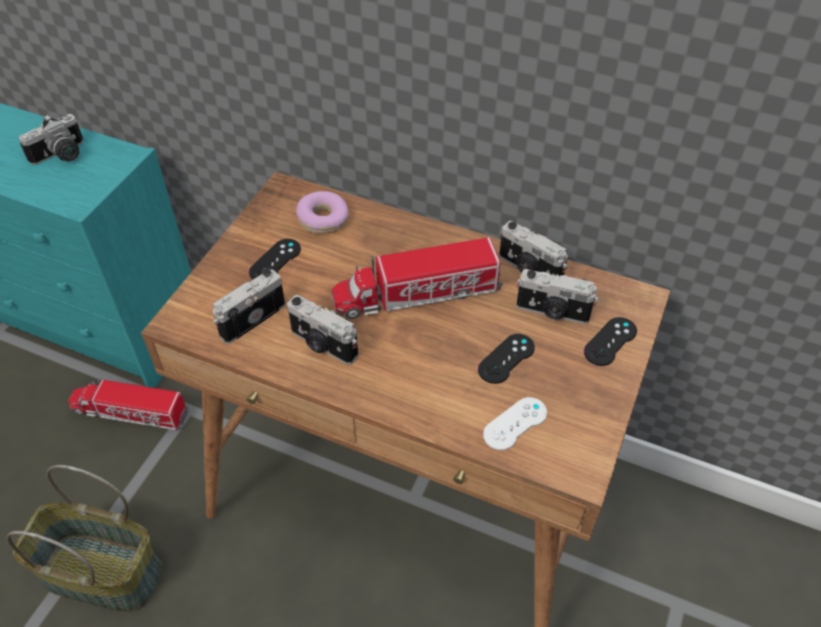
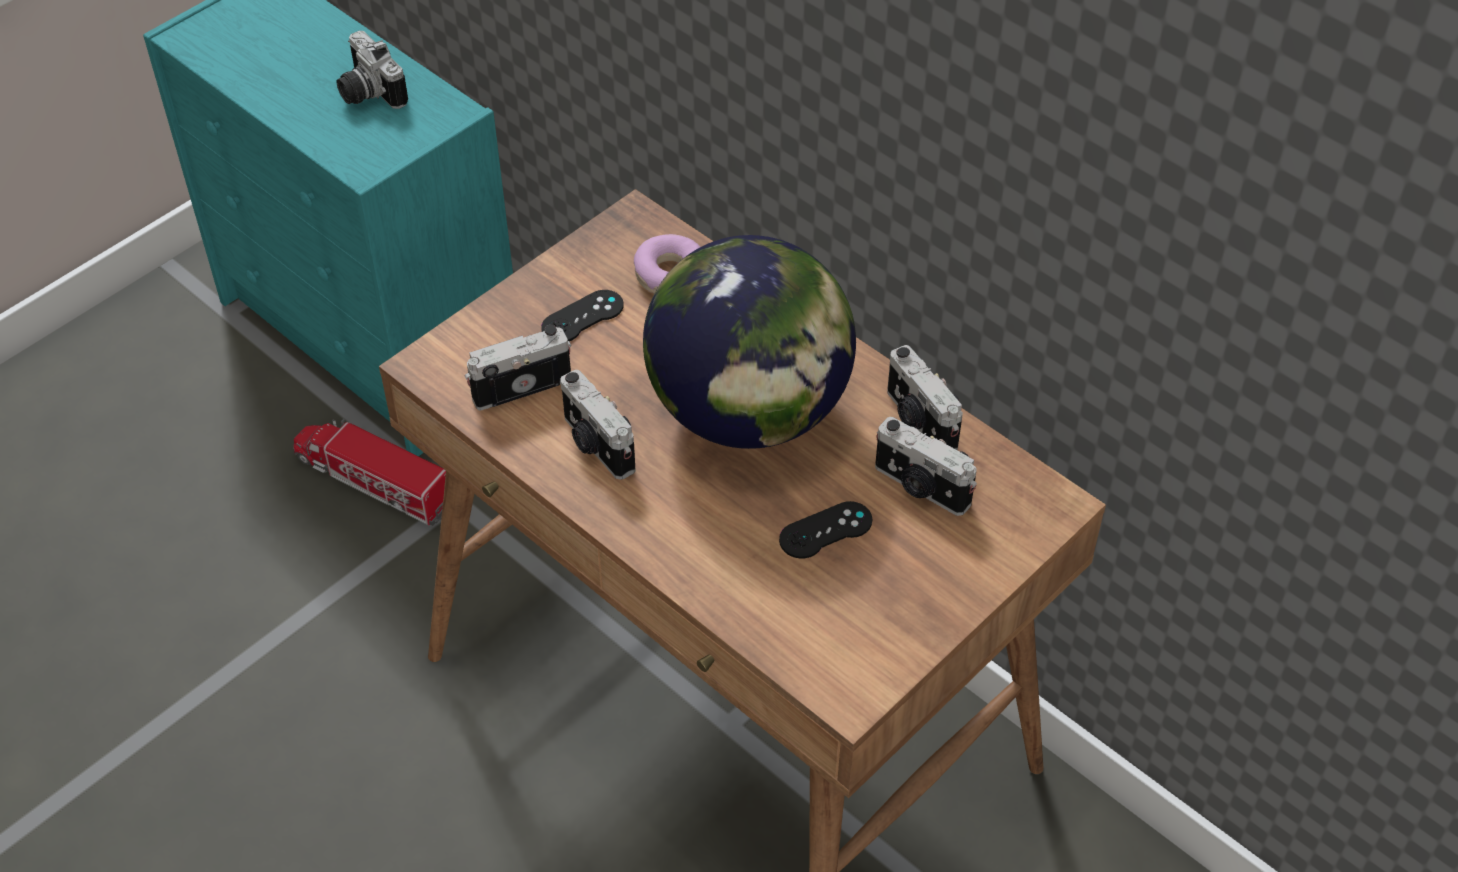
camera: 20 degrees right, 0 degrees up
(62, 156) = (367, 92): camera -> camera turned 75 degrees clockwise
(100, 574) = (262, 689): basket -> none
(417, 294) = (749, 413): toy truck -> globe
(515, 424) = (794, 614): white game controller -> none
(610, 341) = (979, 548): black game controller -> none

